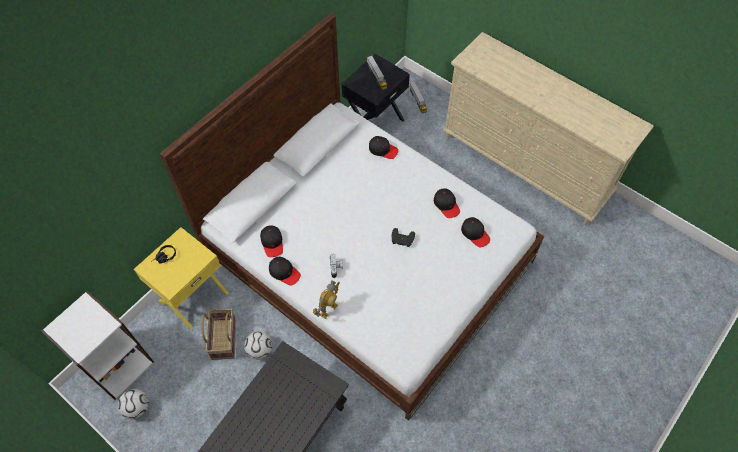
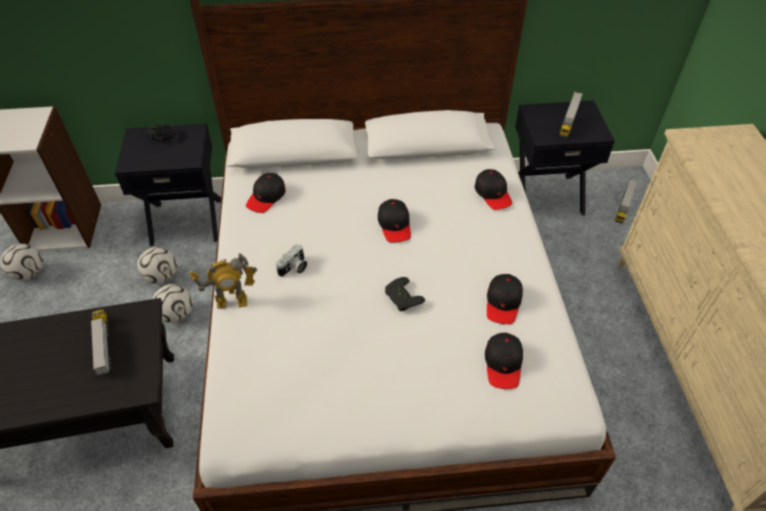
camera: 45 degrees right, 10 degrees down
(193, 296) = (187, 220): yellow nightstand -> black nightstand
(223, 339) = (162, 276): basket -> football
(284, 272) = (240, 231): black cap -> black cap (395, 225)
(288, 387) = (104, 346): none -> toy truck

